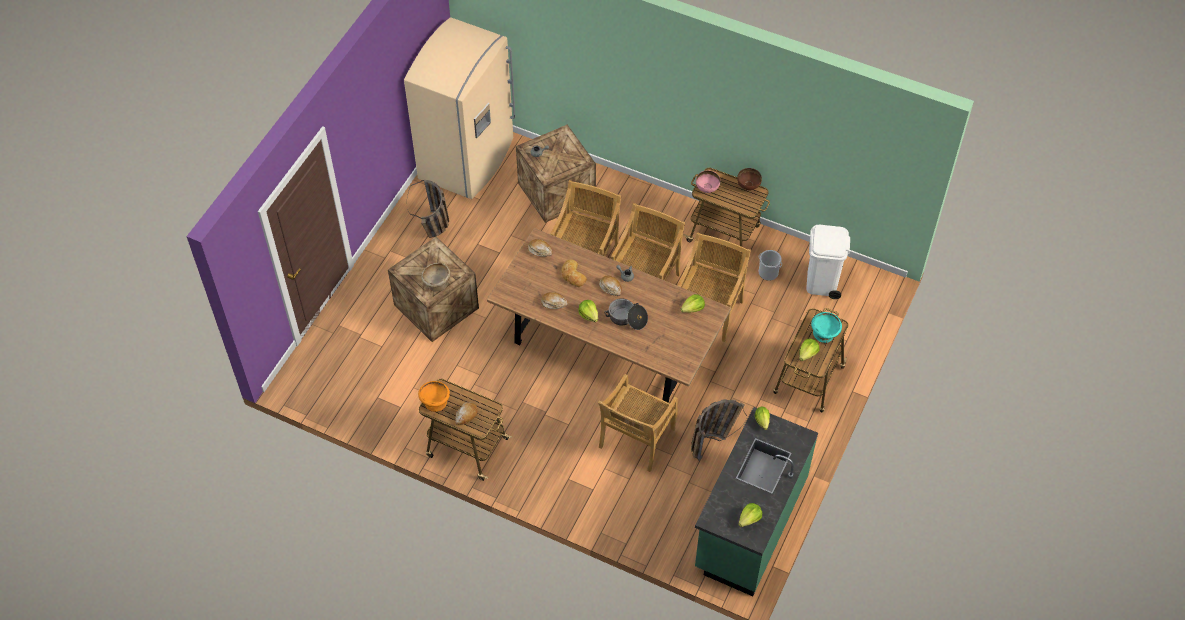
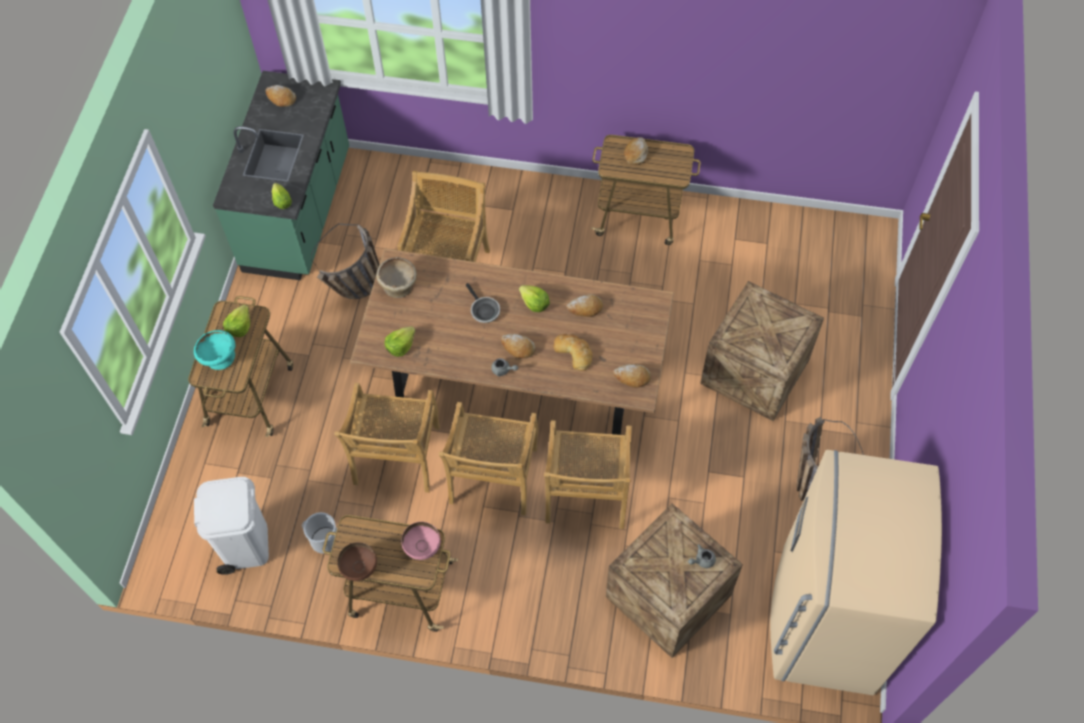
camera: 165 degrees right, 5 degrees up
(435, 402) = (678, 158): orange bowl -> none
(437, 284) = (750, 313): beige bowl -> beige bowl (399, 286)
(627, 319) = (483, 310): cooking pot -> frying pan
(749, 519) = (281, 98): lettuce -> bread

